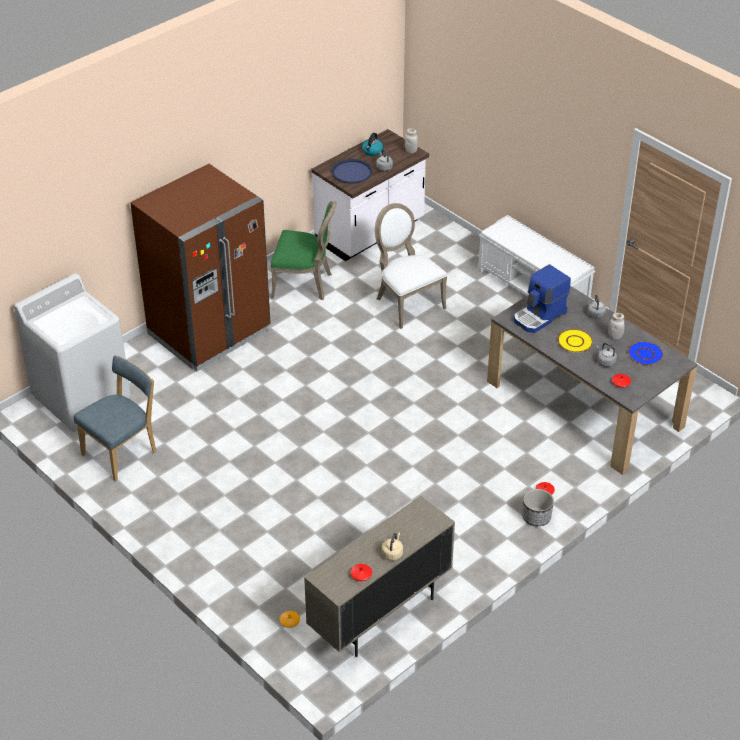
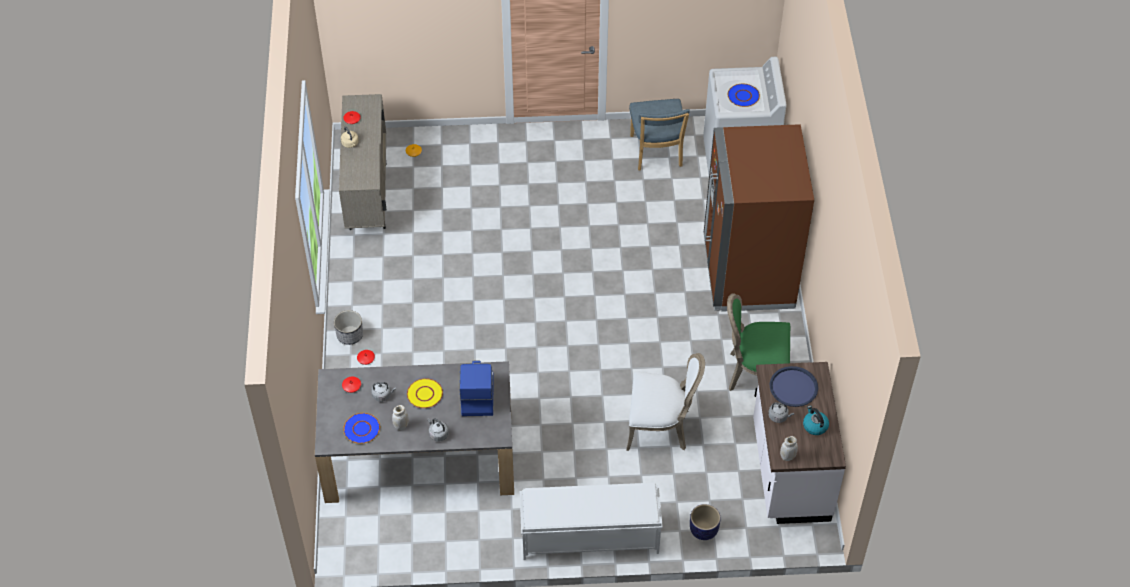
camera: 130 degrees right, 10 degrees up
(77, 314) = (743, 96): none -> blue plate
(305, 284) = (755, 373): green chair -> green chair turned 45 degrees clockwise
(462, 245) = (703, 531): none -> planter

